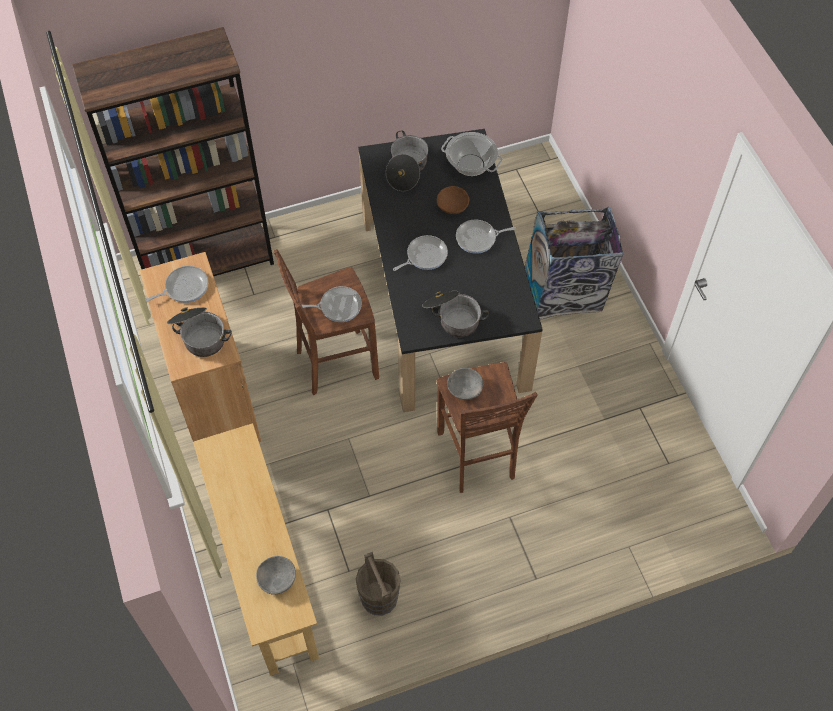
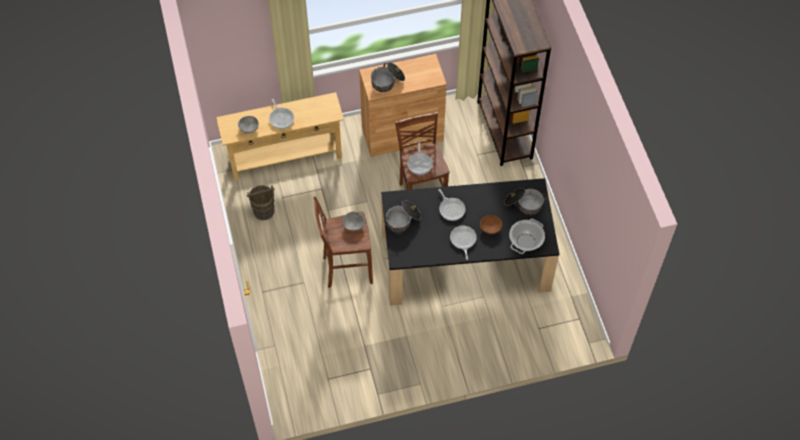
camera: 95 degrees right, 0 degrees up
(184, 287) = (421, 74): frying pan -> frying pan (281, 118)
(565, 290) = (468, 336): trash can -> none

